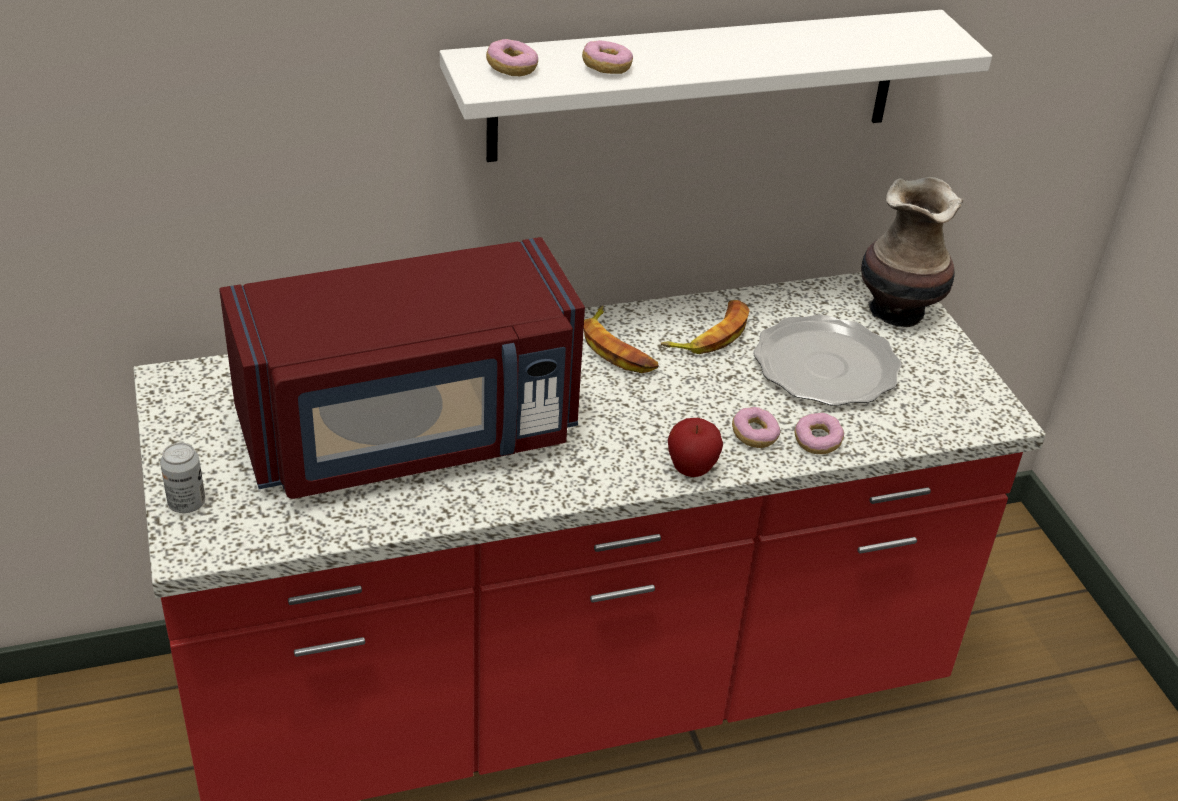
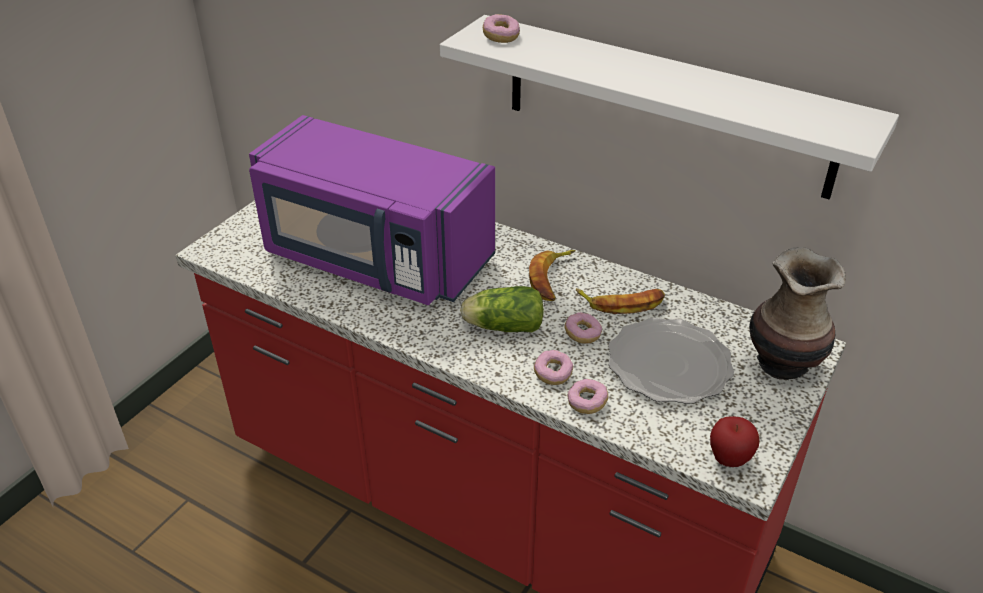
camera: 50 degrees right, 0 degrees up
(187, 503) = (237, 230): can -> none
(411, 435) = (374, 258): red microwave -> purple microwave
(606, 68) = (557, 57): donut -> donut (582, 334)
(645, 422) = (501, 326): none -> lettuce
(691, 469) = (485, 367): apple -> apple (729, 459)

